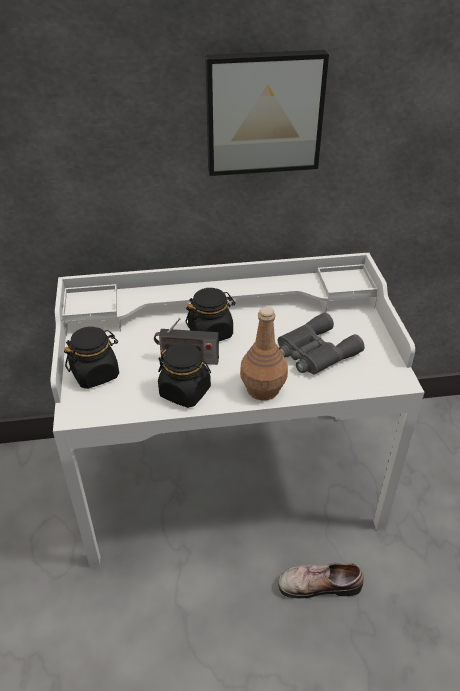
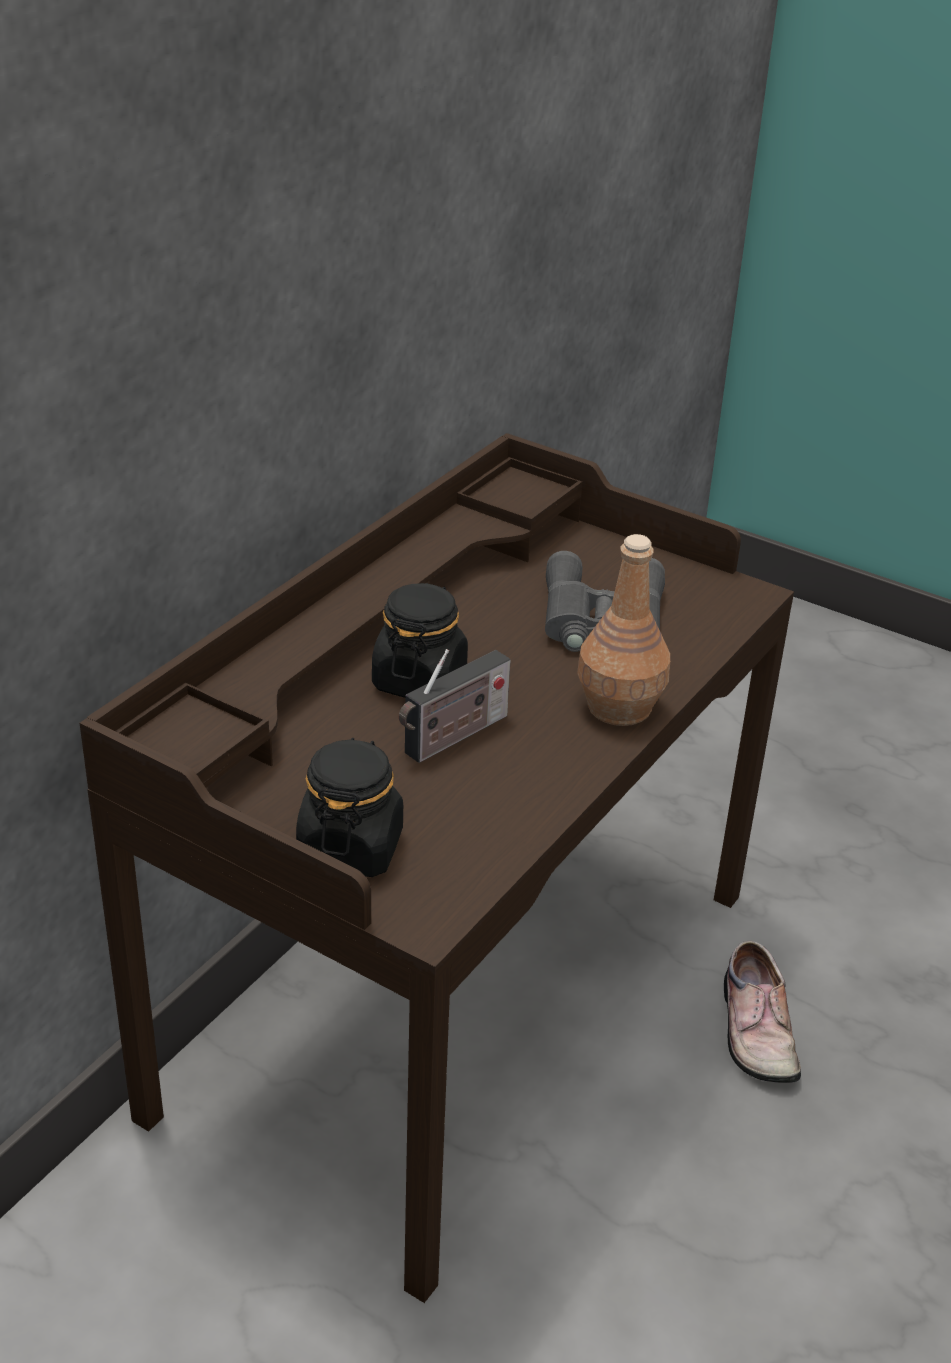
camera: 50 degrees left, 5 degrees down
(185, 392) = (528, 779): black jar -> none
(229, 479) = (456, 997): white desk -> brown desk
(263, 112) = (361, 215): picture -> none
(319, 583) = (753, 1030): shoe -> shoe turned 45 degrees counterclockwise

